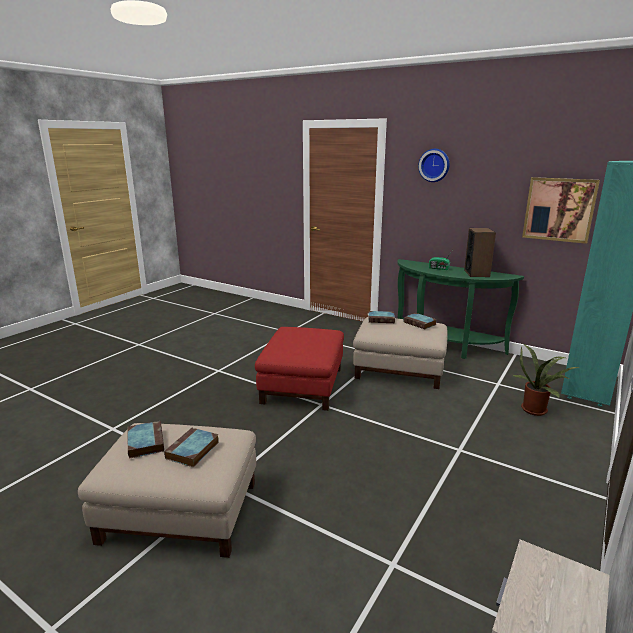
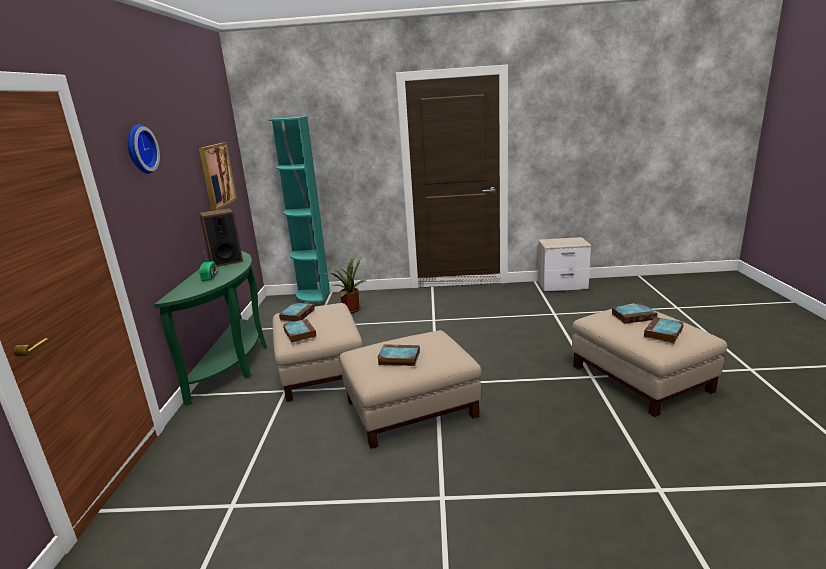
camera: 120 degrees left, 0 degrees up
(297, 335) = (398, 358): none -> book
(303, 385) = (411, 408): red ottoman -> beige ottoman

